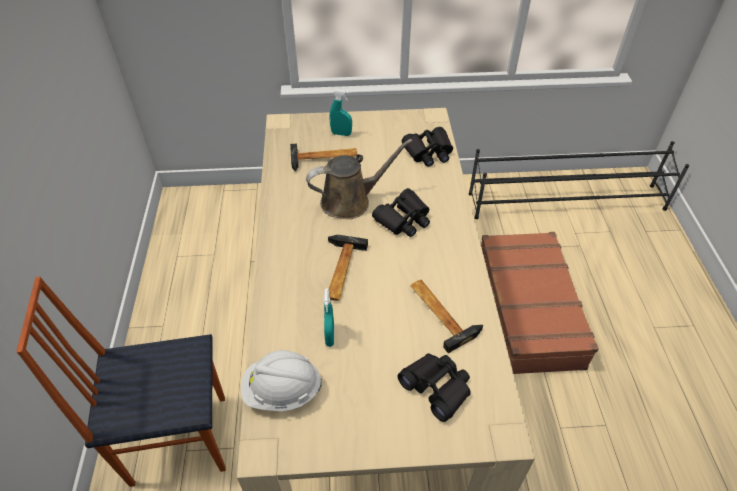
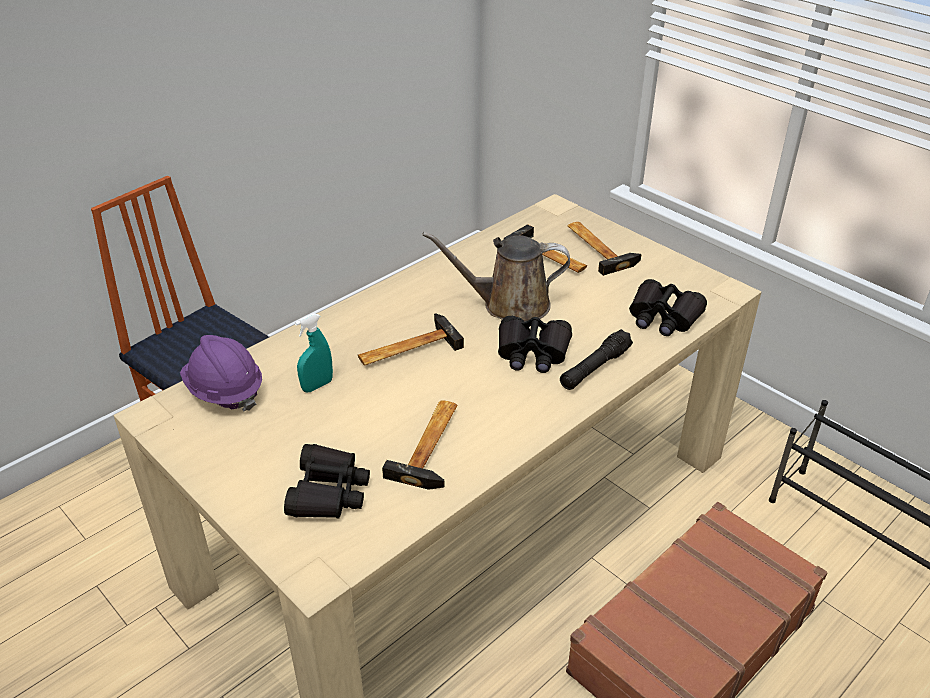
camera: 50 degrees right, 10 degrees down
(282, 391) = (224, 391): white hard hat -> purple hard hat
(341, 134) = (598, 248): turquoise spray bottle -> hammer
(350, 201) = (509, 305): brown watering can -> brown watering can turned 150 degrees clockwise
(442, 205) = (595, 368): none -> black flashlight

